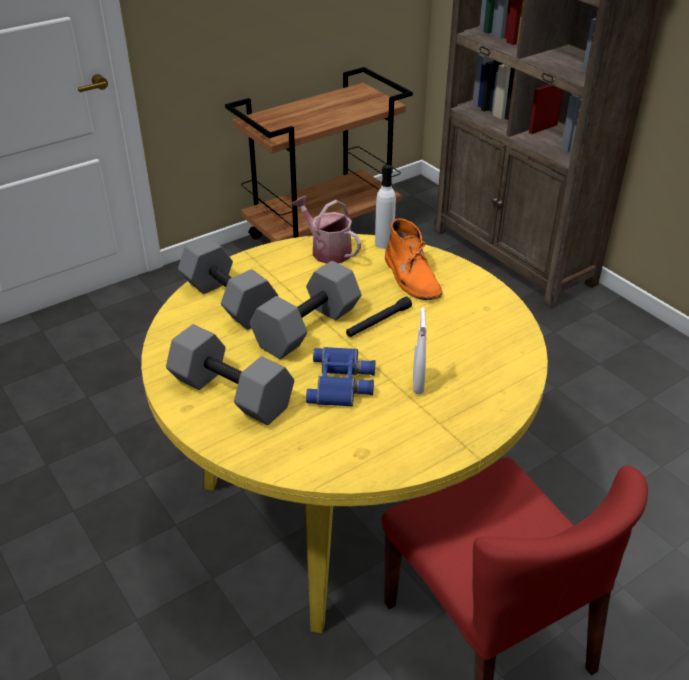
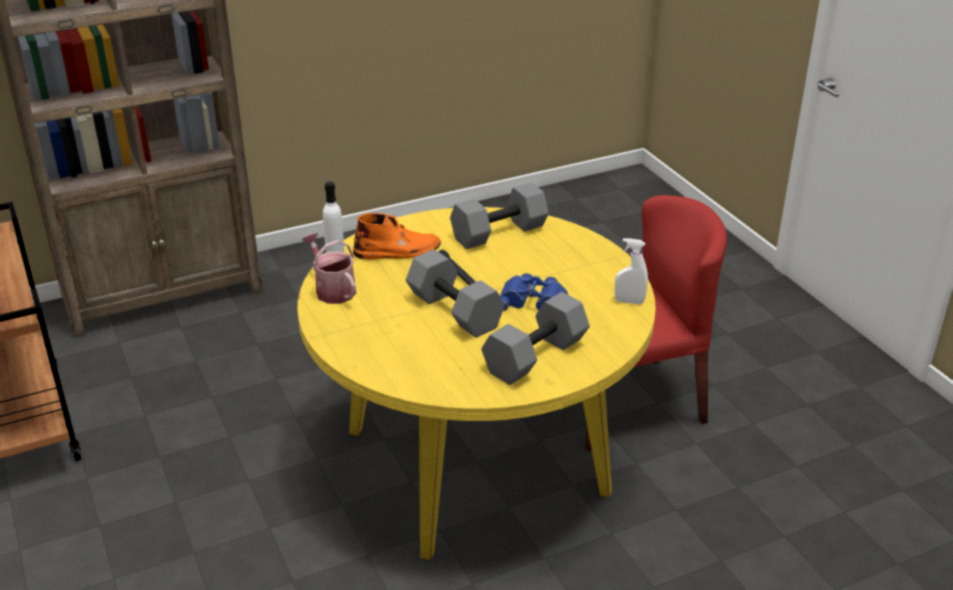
camera: 80 degrees left, 5 degrees down
(227, 301) = (395, 353): grey dumbbell -> grey dumbbell (499, 233)
(327, 250) = (332, 289): watering can -> watering can turned 90 degrees clockwise
(418, 384) = (544, 267): white spray bottle -> white spray bottle (629, 301)

